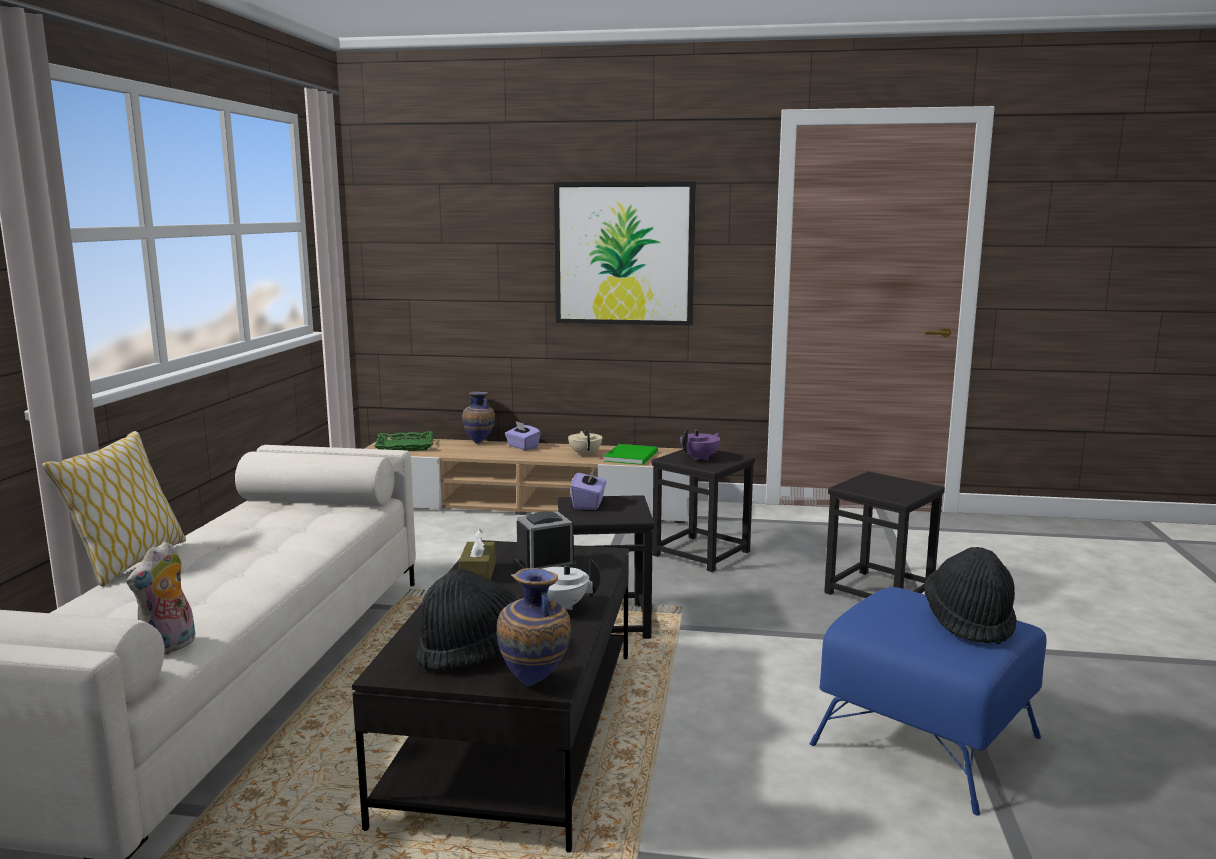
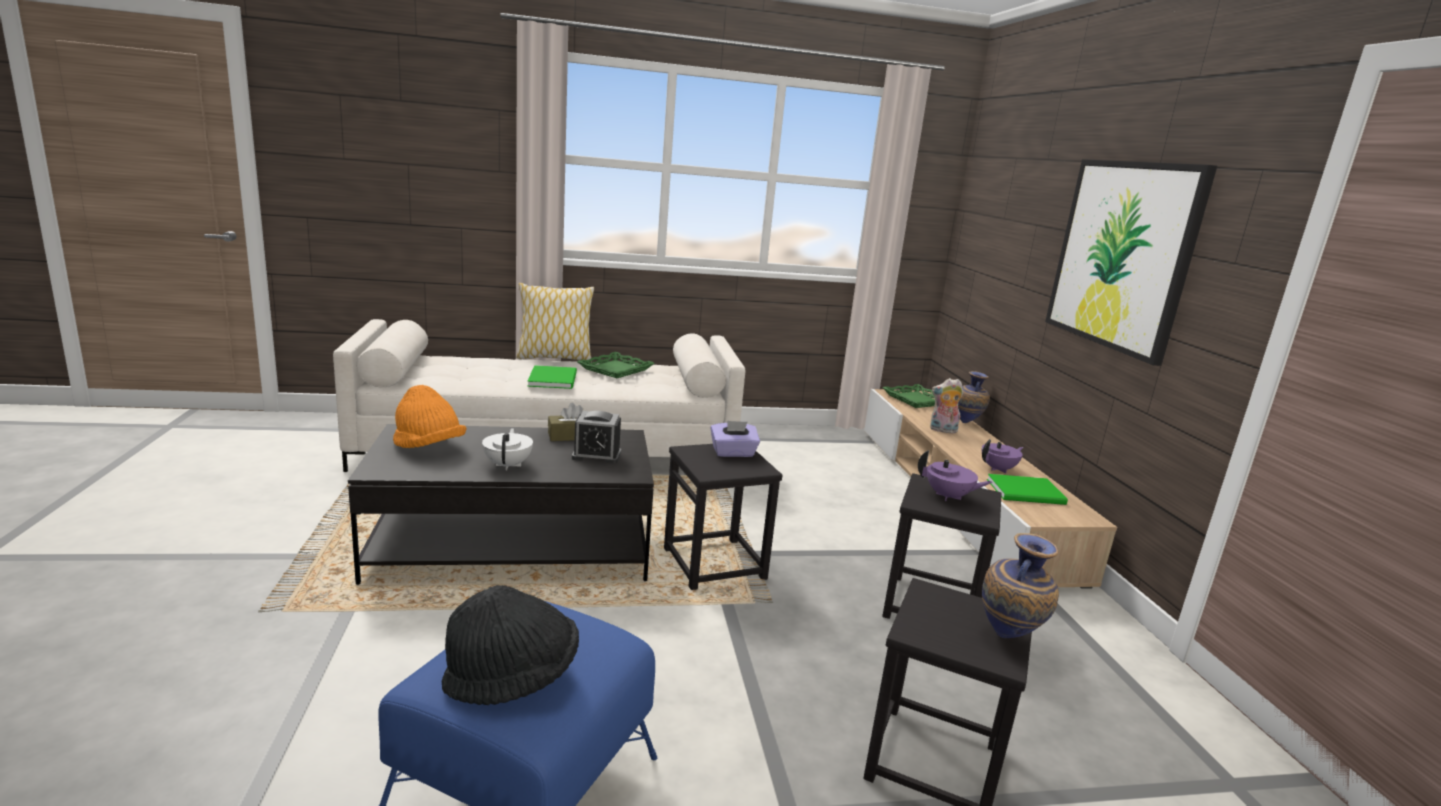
camera: 70 degrees right, 5 degrees up
(169, 648) = (434, 381): plush toy -> plush toy (942, 430)
(241, 530) = (615, 369): none -> green tray
(249, 565) = (554, 379): none -> green book
(473, 652) = (428, 447): black hat -> orange hat
(522, 447) = (981, 440): purple tissue box -> none
(535, 683) = (378, 467): vase -> vase (1008, 639)
(545, 565) = (596, 455): alarm clock -> alarm clock turned 135 degrees clockwise
(585, 454) = (998, 469): beige teapot -> purple teapot

